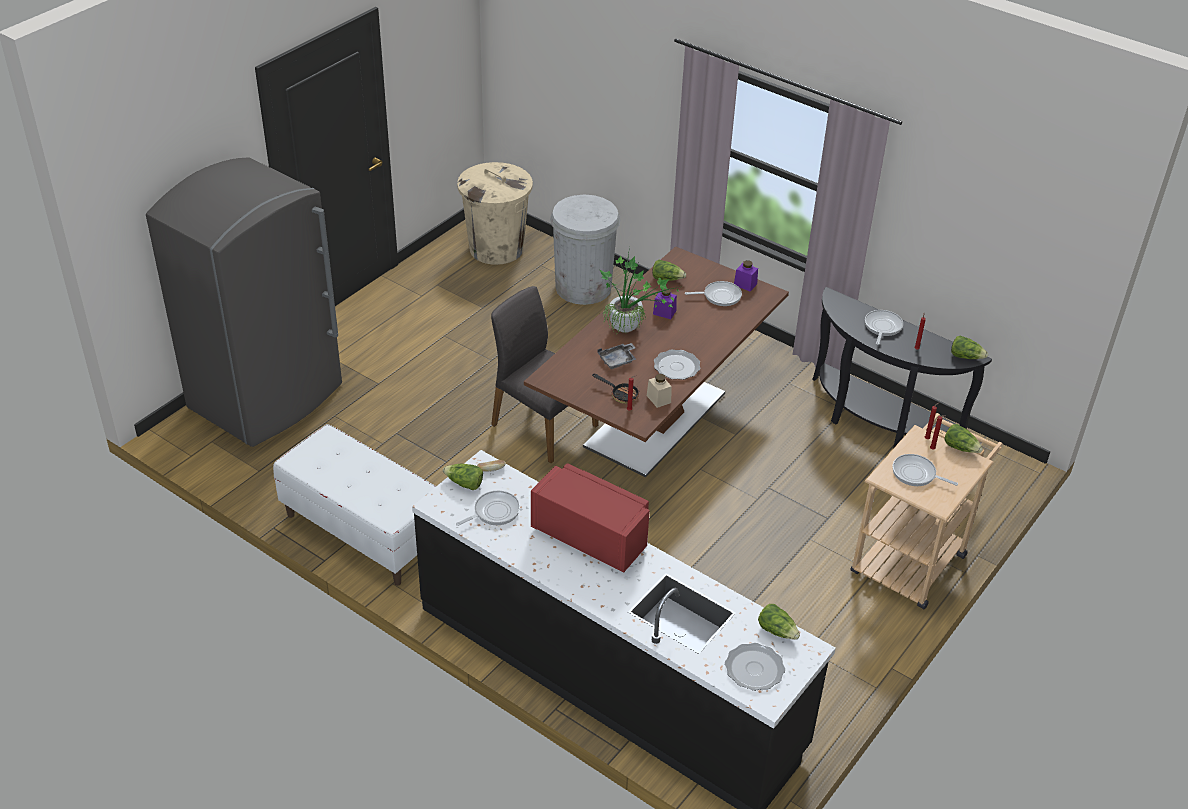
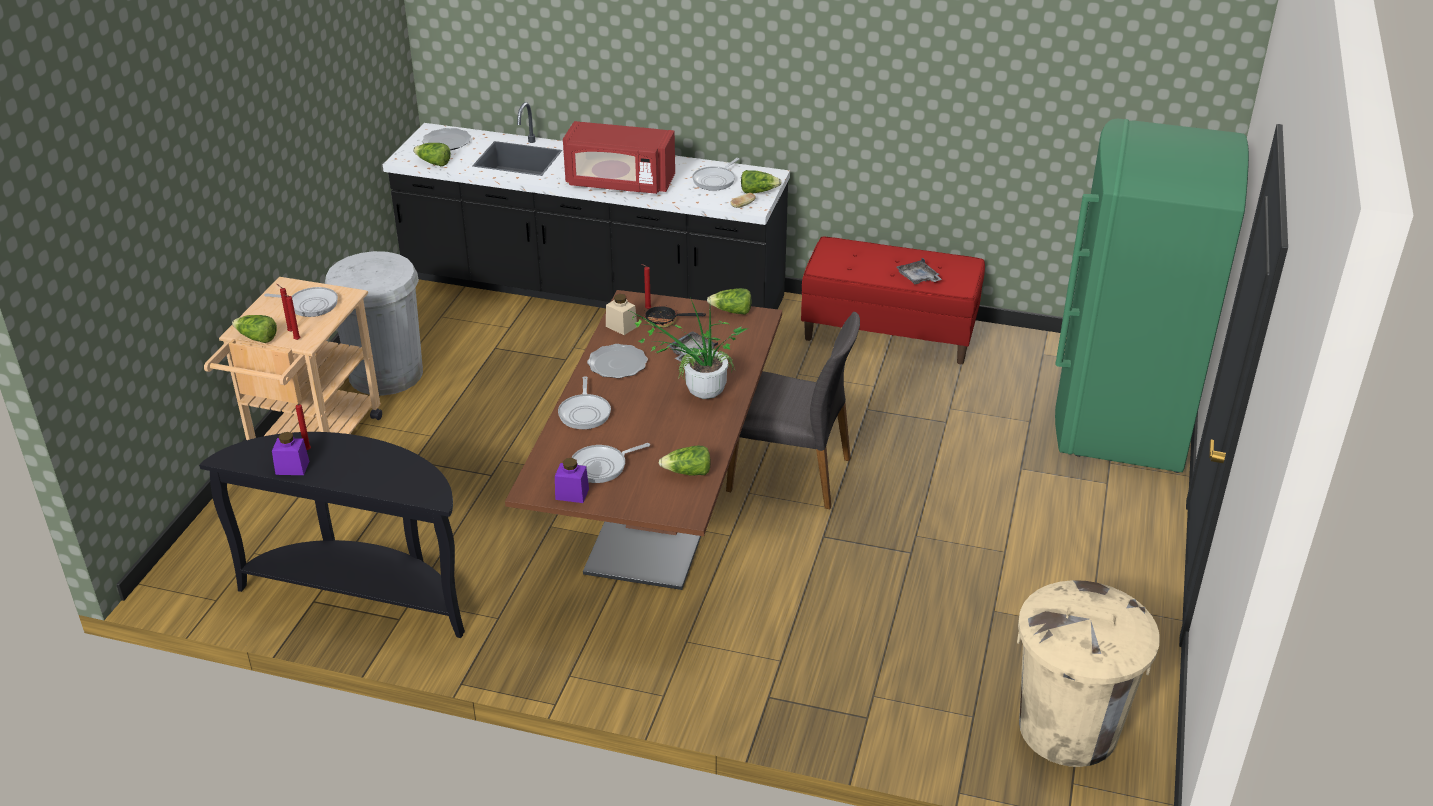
camera: 160 degrees right, 5 degrees down
(267, 397) = (1121, 420): grey fridge -> green fridge
(351, 456) = (918, 278): none -> grey tray
(363, 531) = (889, 333): white bench -> red bench
(583, 287) = (876, 693): white trash can -> white trash can (386, 374)
(664, 312) = (666, 425): purple jar -> purple jar (292, 468)
(882, 327) = (357, 469): frying pan -> frying pan (585, 413)
(966, 356) = (237, 457): lettuce -> lettuce (731, 311)

